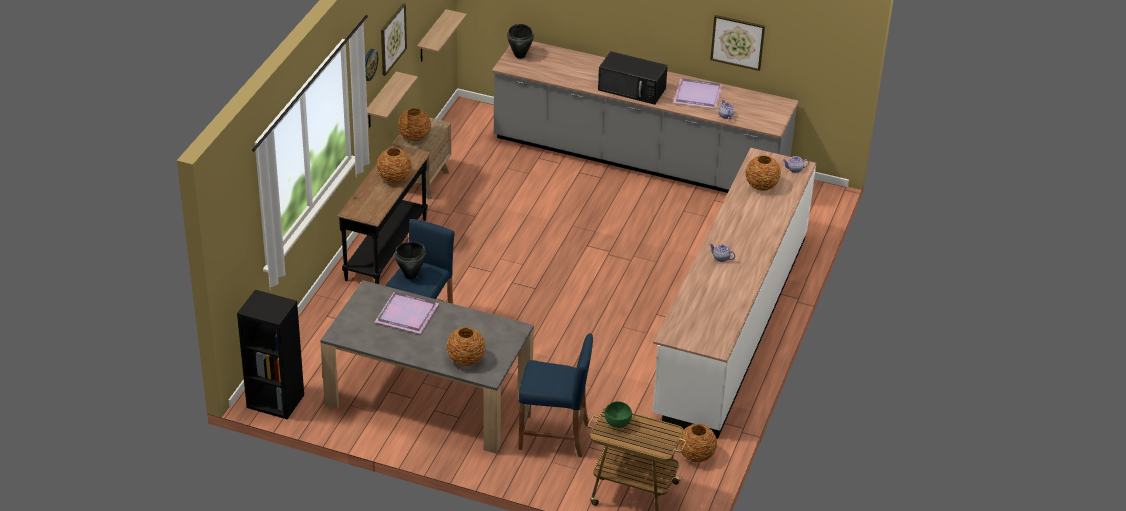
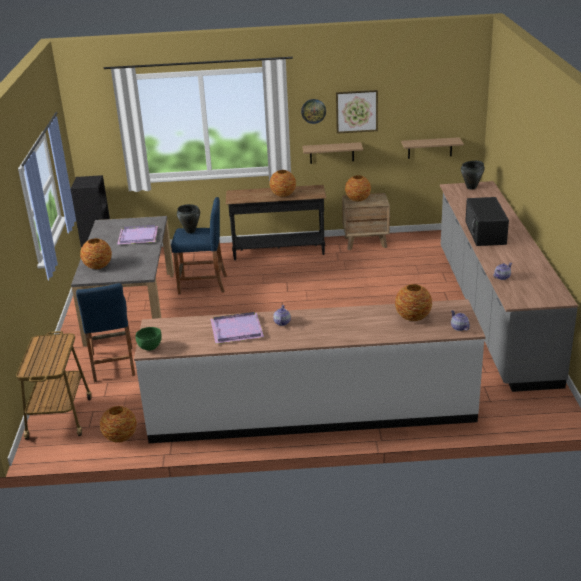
camera: 70 degrees right, 10 degrees down
(617, 423) = (55, 343): green bowl -> green bowl (150, 347)
(698, 96) = (515, 259): purple tray -> purple tray (236, 330)
(737, 42) = (562, 223): picture -> none

